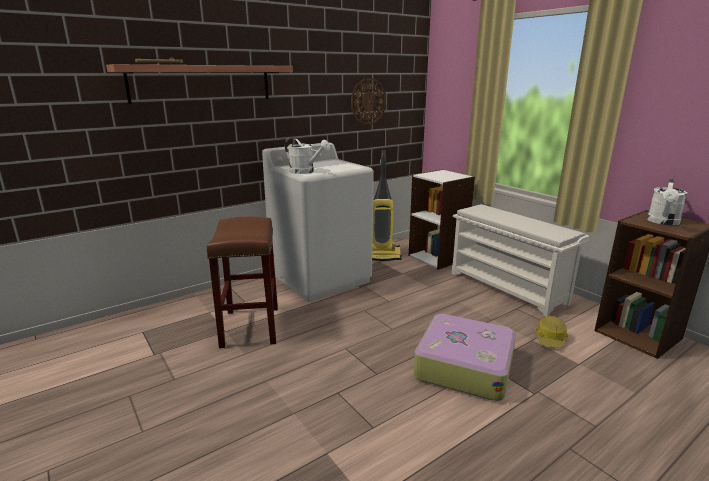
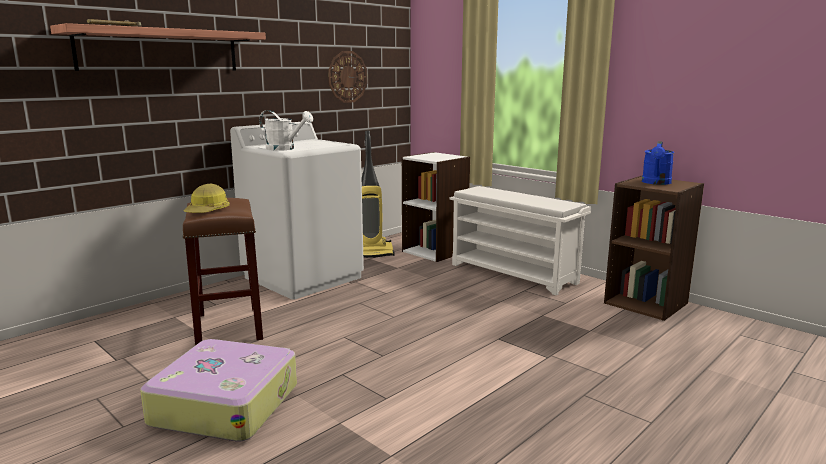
camera: 10 degrees left, 5 degrees down
(464, 366) = (474, 341): suitcase -> suitcase (225, 404)
(550, 339) = (561, 313): hard hat -> hard hat (208, 211)
(663, 222) = (656, 183): white watering can -> blue watering can

